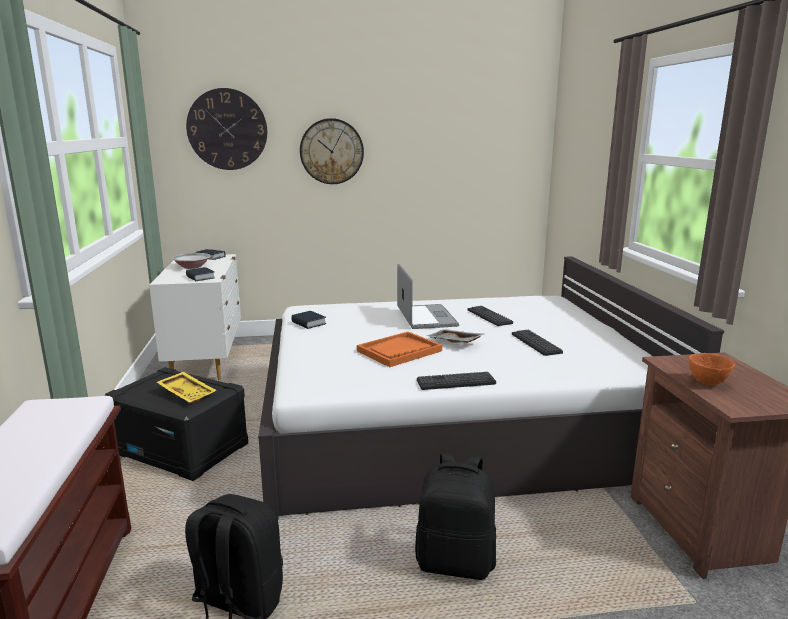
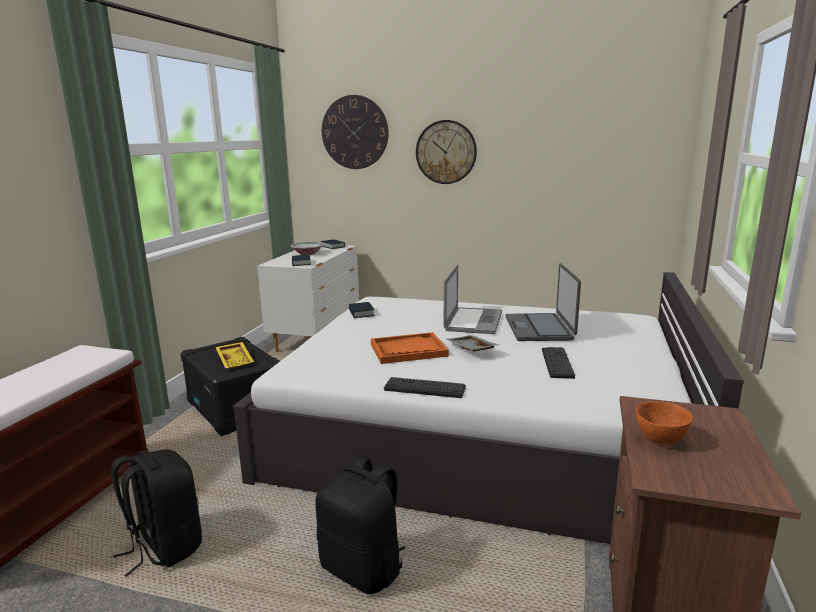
camera: 25 degrees right, 0 degrees up
(489, 316) = (539, 328): keyboard -> laptop

